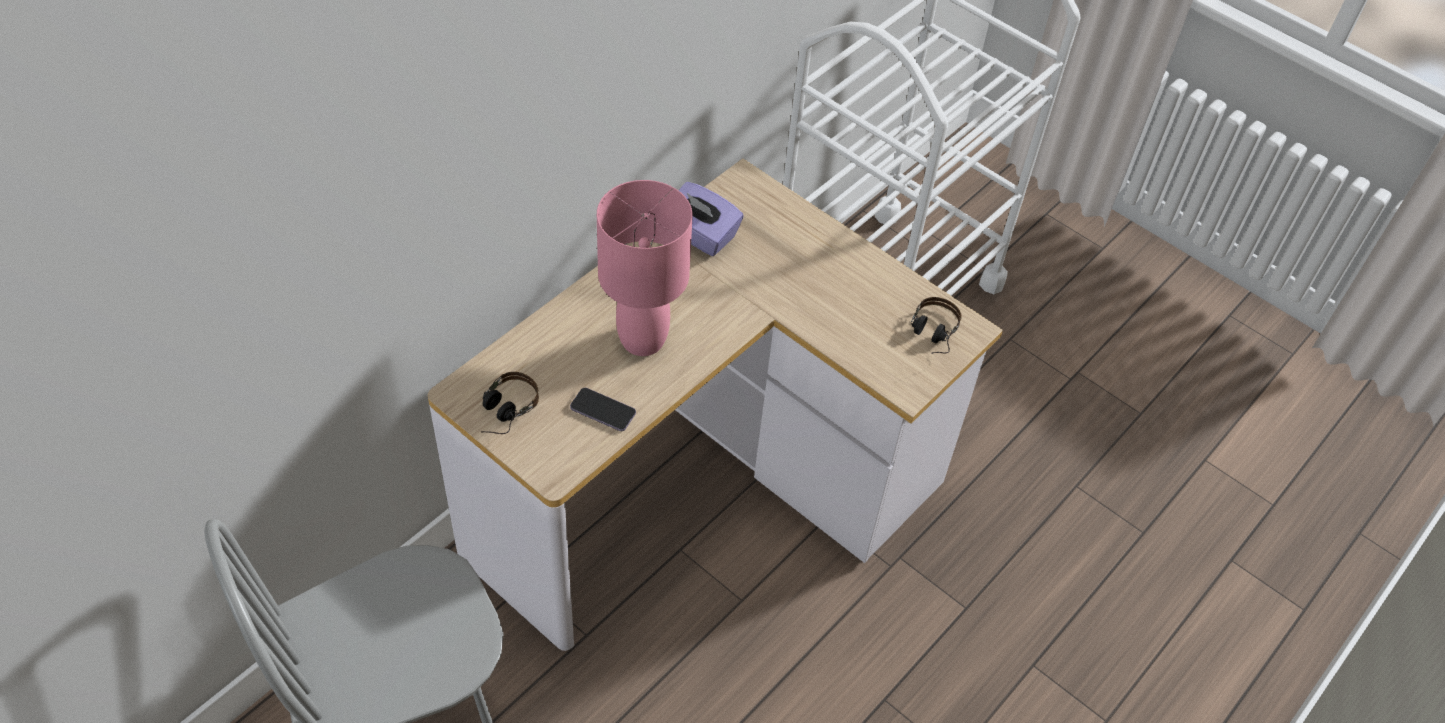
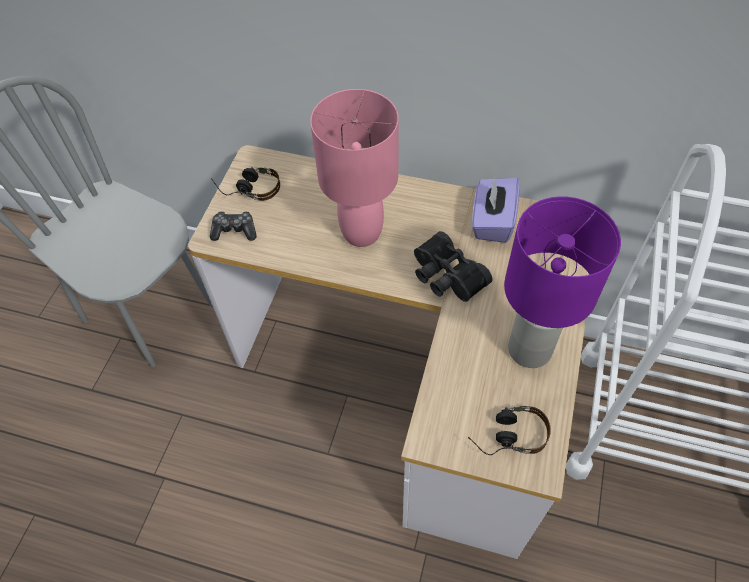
camera: 70 degrees right, 5 degrees up
(559, 448) = (234, 230): none -> game controller
(603, 411) = (281, 239): phone -> none
(742, 300) = (445, 277): none -> black binoculars
(857, 281) = (528, 349): none -> purple table lamp

